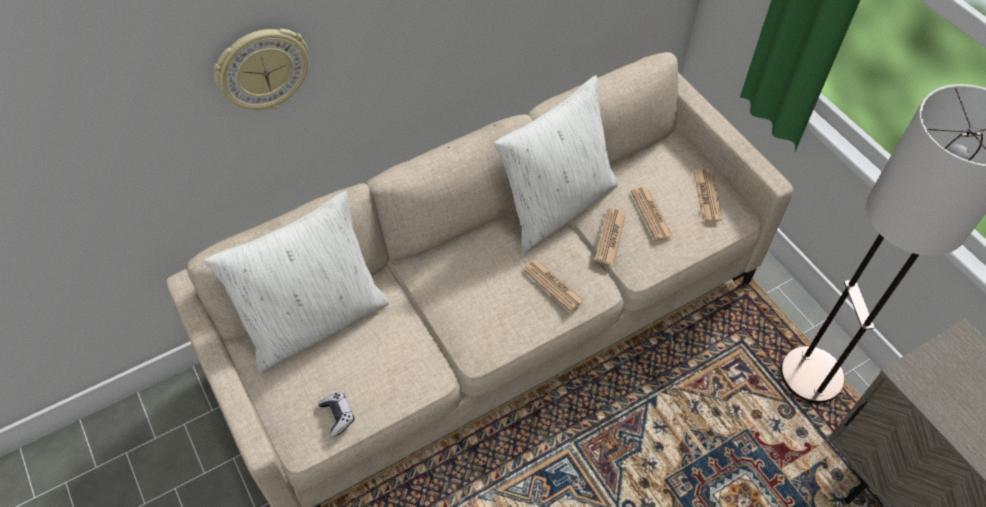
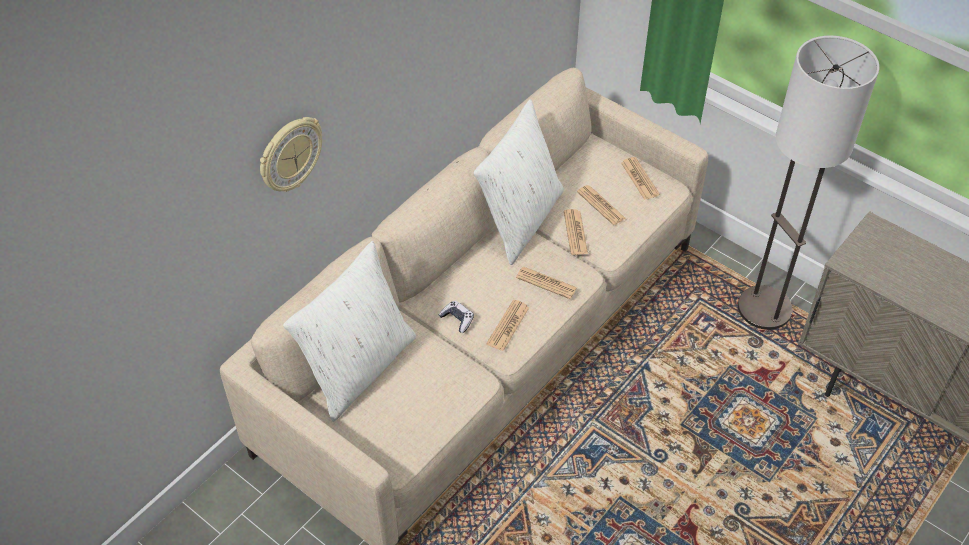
camera: 20 degrees left, 5 degrees down
(338, 415) = (416, 433): game controller -> game controller (457, 319)
(490, 322) = (508, 326): none -> newspaper

